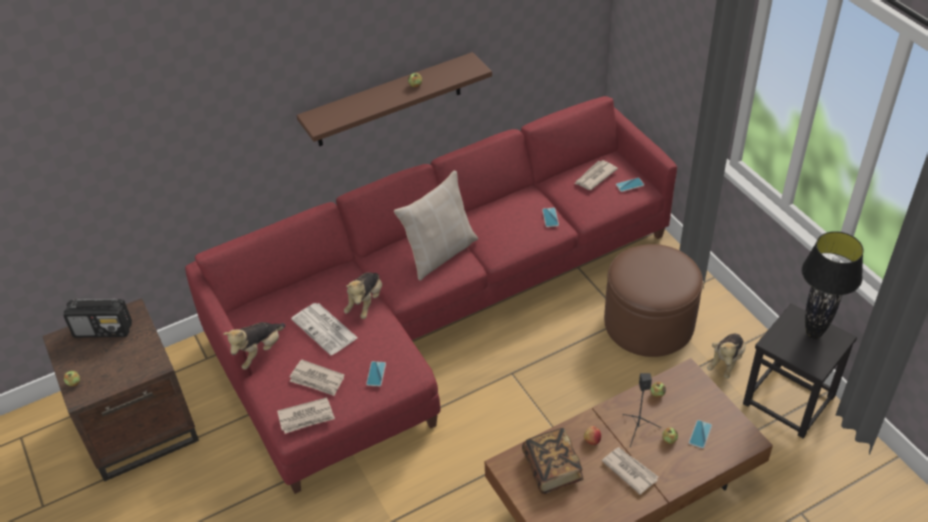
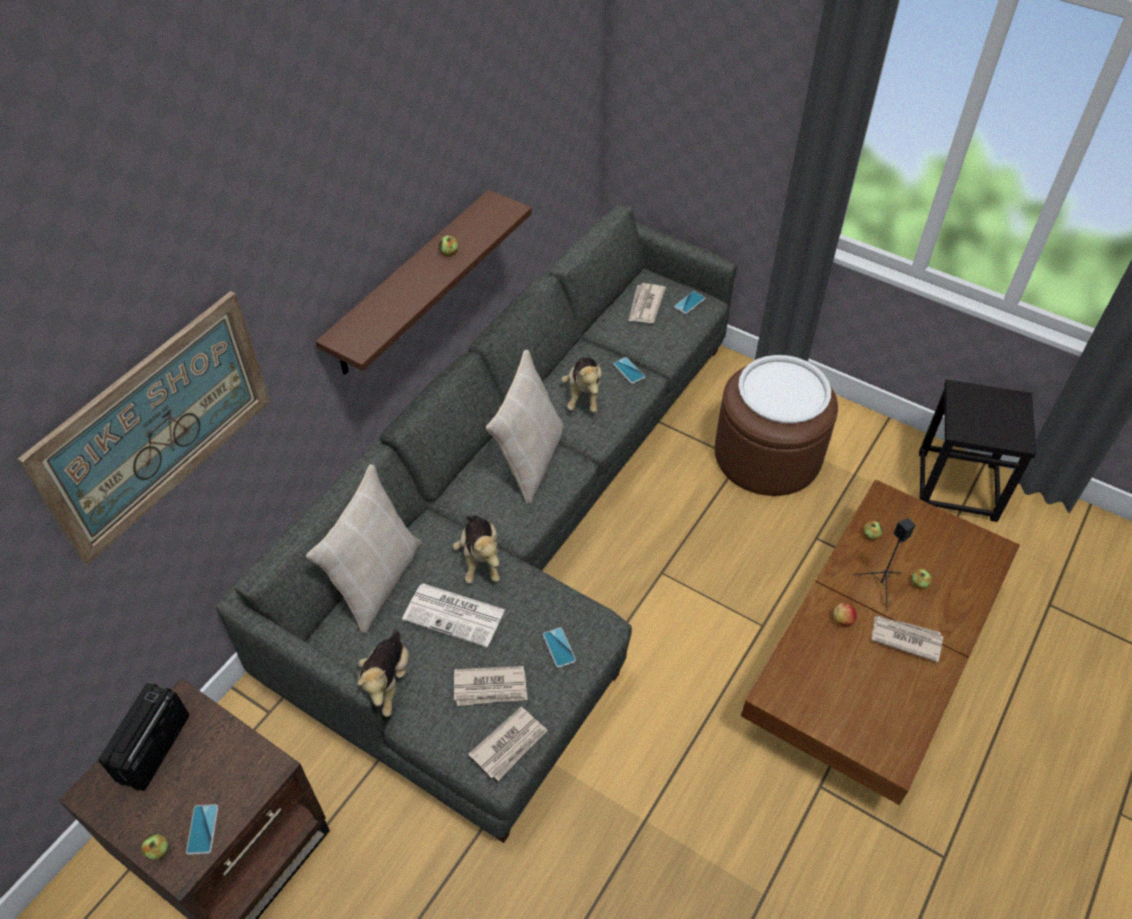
camera: 30 degrees left, 5 degrees up
(103, 330) = (153, 749): radio -> radio turned 135 degrees clockwise
(164, 129) = (157, 425): none -> picture
(293, 291) = (377, 580): none -> beige pillow
(430, 310) = (518, 533): red sofa -> grey sofa
(552, 469) = (825, 674): book -> none
(659, 269) = (783, 390): none -> white tray
(700, 434) = (944, 563): phone -> phone (202, 829)
(726, 362) = (871, 468): plush toy -> plush toy (584, 395)
(813, 333) = (991, 405): black table lamp -> none

